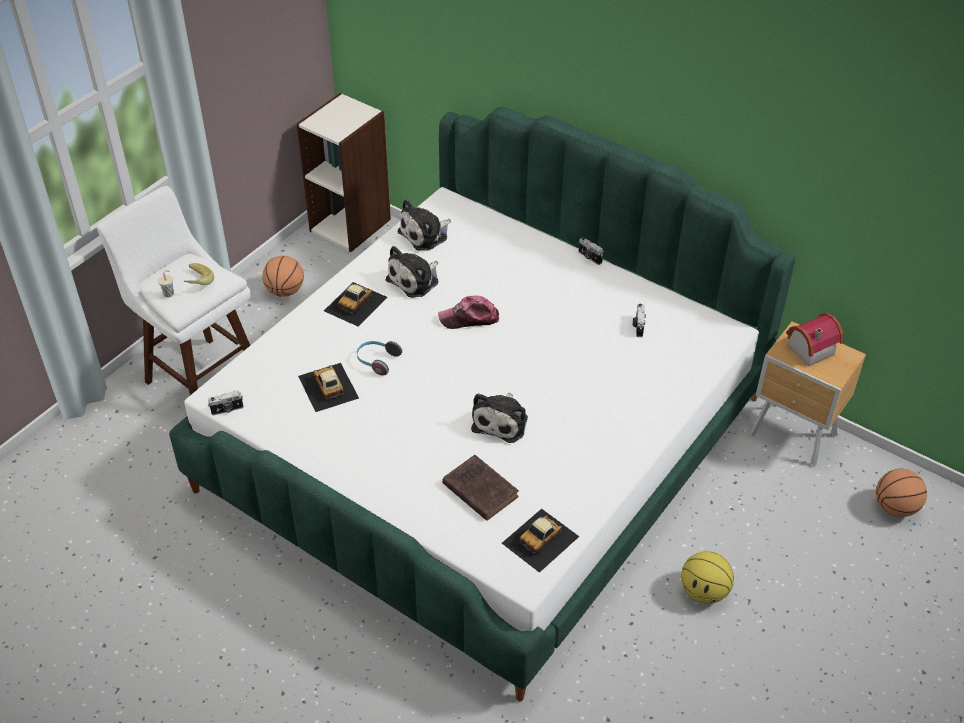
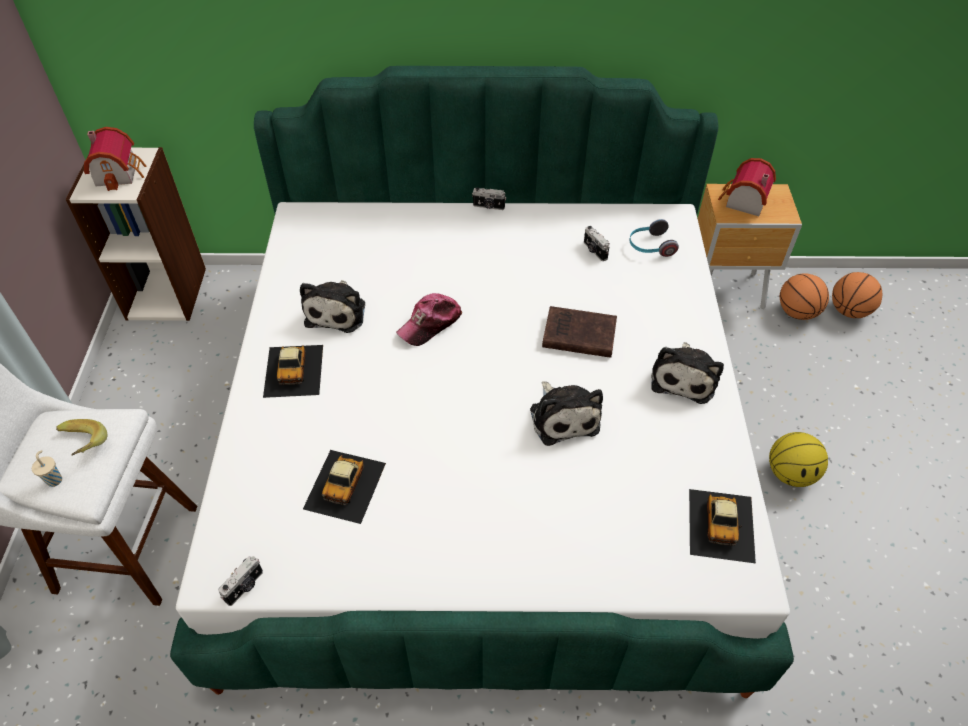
camera: 35 degrees left, 5 degrees up
(285, 291) = (147, 397): basketball -> basketball (797, 312)
(328, 387) = (345, 485): toy car -> toy car turned 105 degrees counterclockwise
(343, 119) = (120, 172): none -> toy house
(377, 361) = (375, 423): headphones -> headphones (650, 246)
(425, 234) = (306, 258): plush toy -> plush toy (684, 377)
(479, 489) = (612, 507): brown book -> brown book (577, 335)

